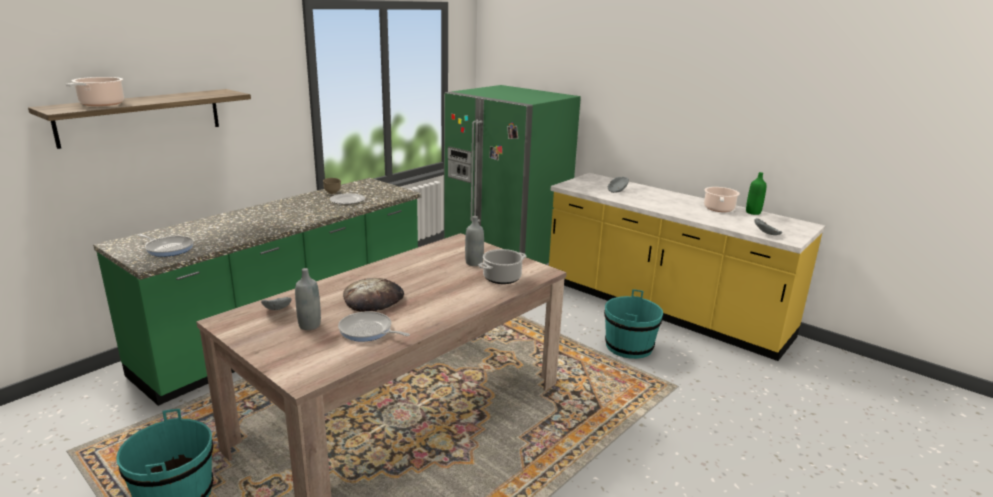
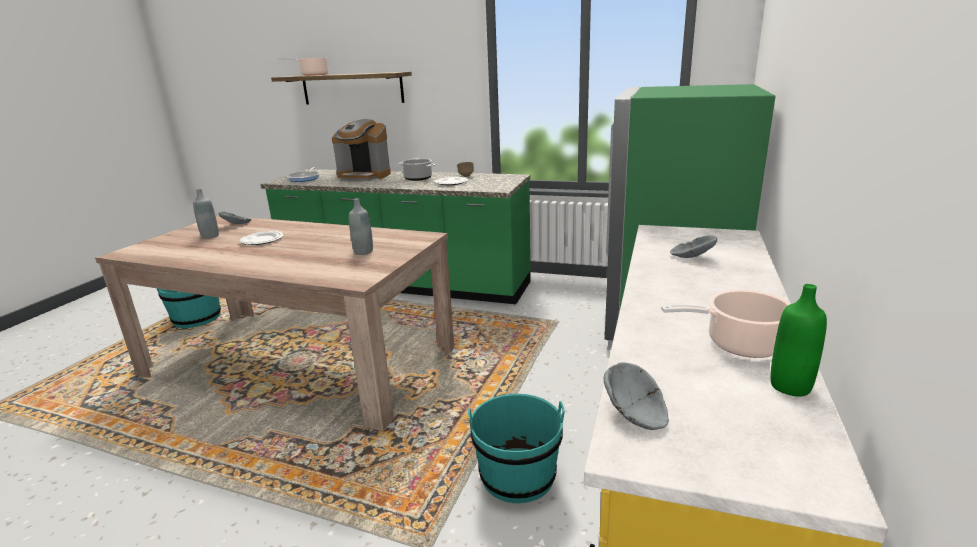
camera: 70 degrees right, 0 degrees up
(233, 223) = (364, 176): none -> coffee machine
(368, 331) = (199, 251): frying pan -> none
(373, 299) = (262, 240): bread -> plate
(502, 278) = (329, 268): cooking pot -> cooking pot (418, 178)

